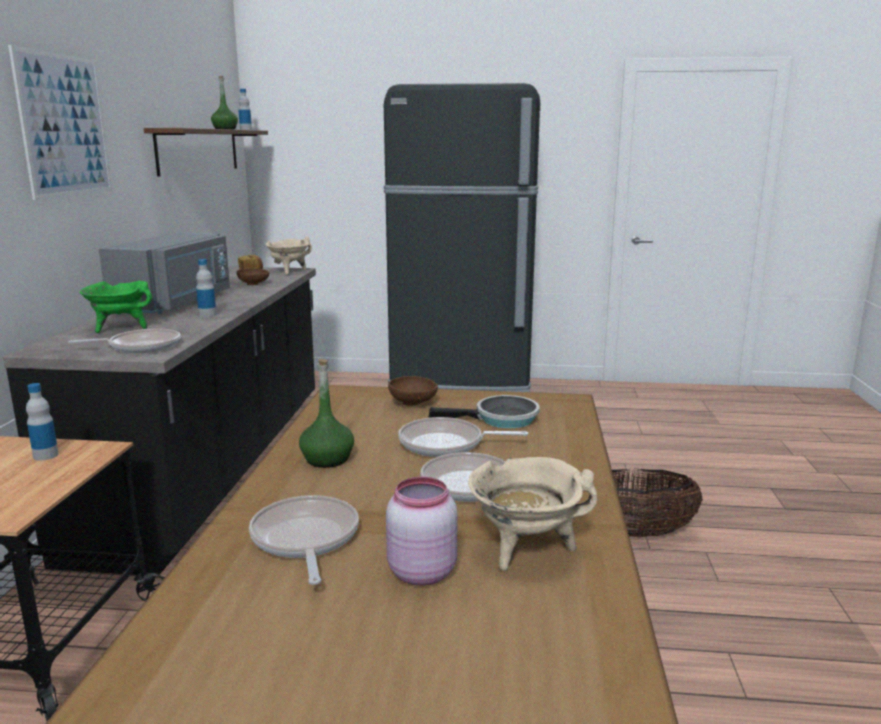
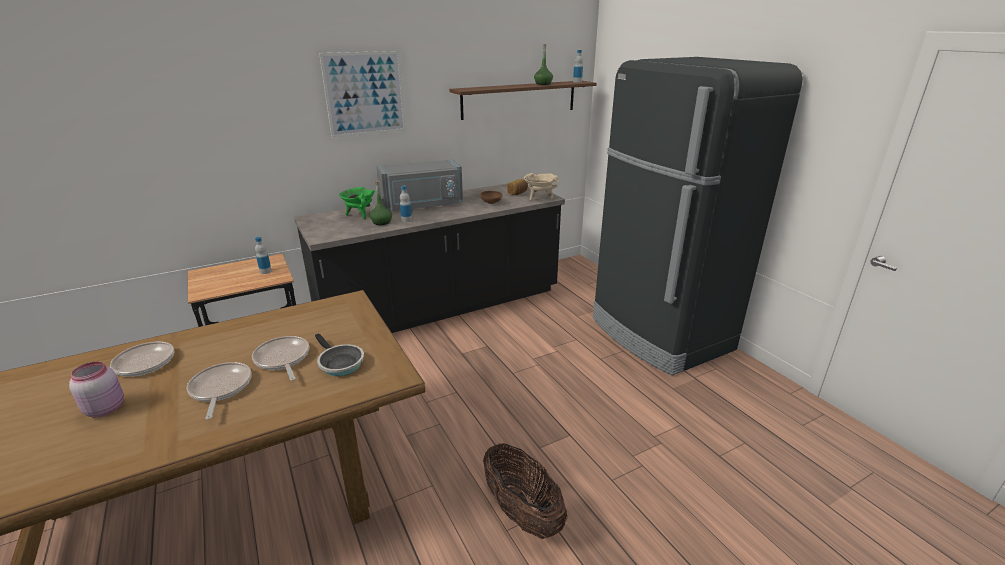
camera: 55 degrees right, 10 degrees up
(141, 347) = (330, 231): frying pan -> none
(327, 459) = (242, 334): green bottle -> green bottle (381, 222)
(414, 404) = (347, 326): brown bowl -> none
(526, 550) = (134, 433): beige cooking pot -> none

